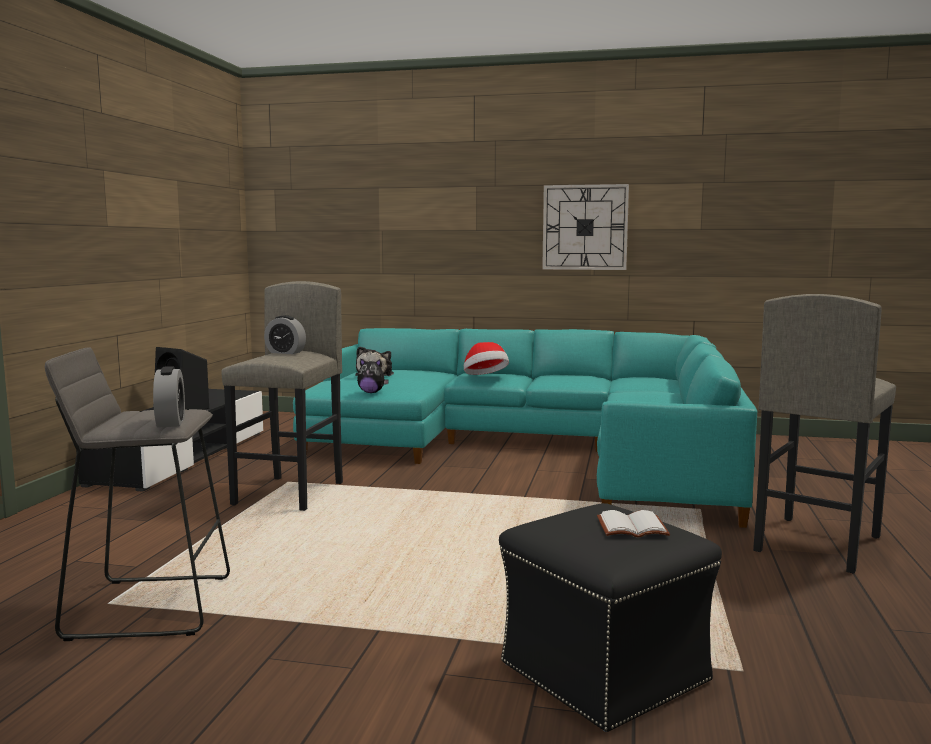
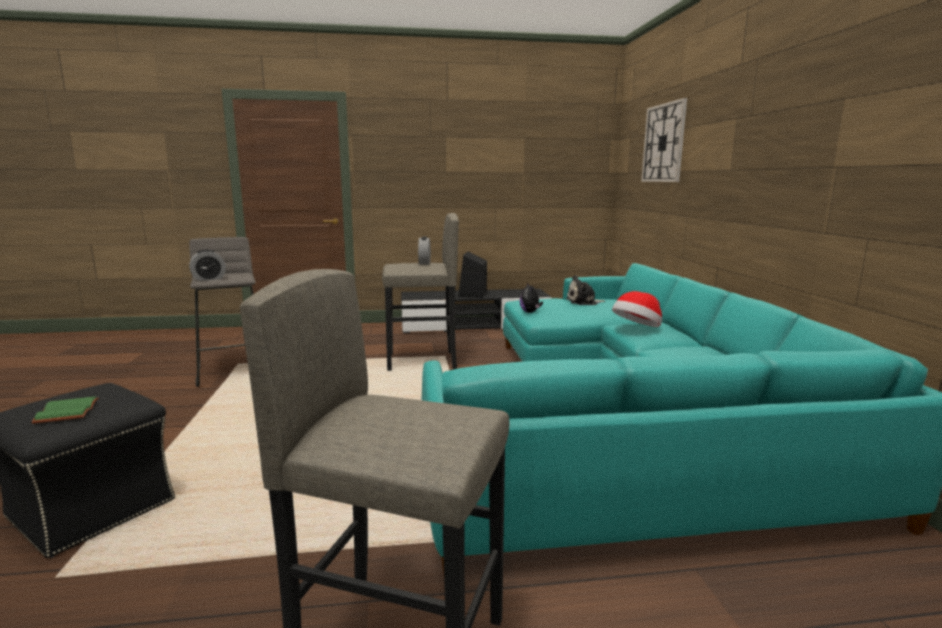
camera: 70 degrees right, 5 degrees up
(585, 227) = (823, 164): wall clock -> wall clock (663, 143)
(631, 528) = (65, 412): white book -> green book

